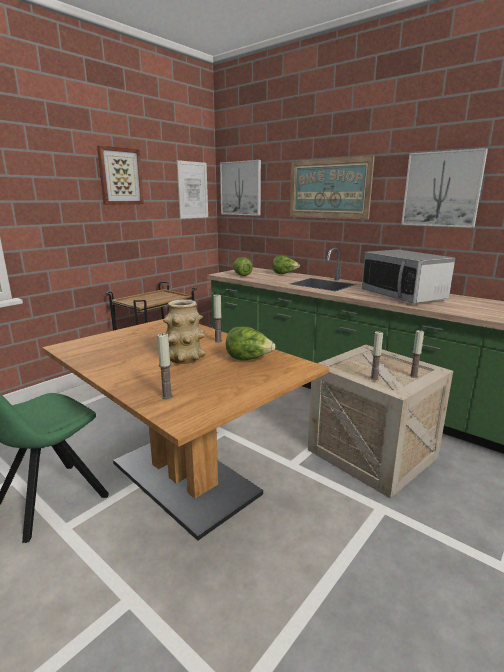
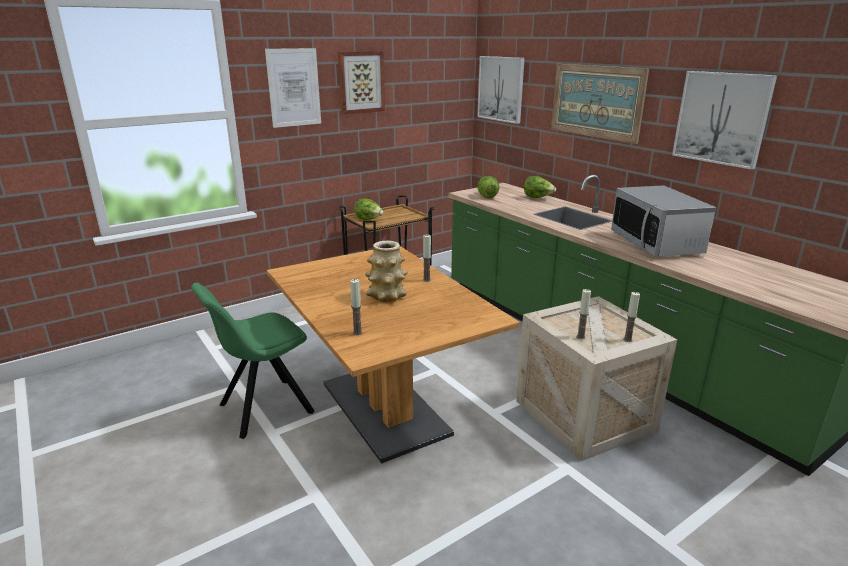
camera: 15 degrees right, 5 degrees up
(192, 190) = (444, 90): picture -> picture (294, 87)
(248, 359) = (446, 304): lettuce -> lettuce (368, 220)

